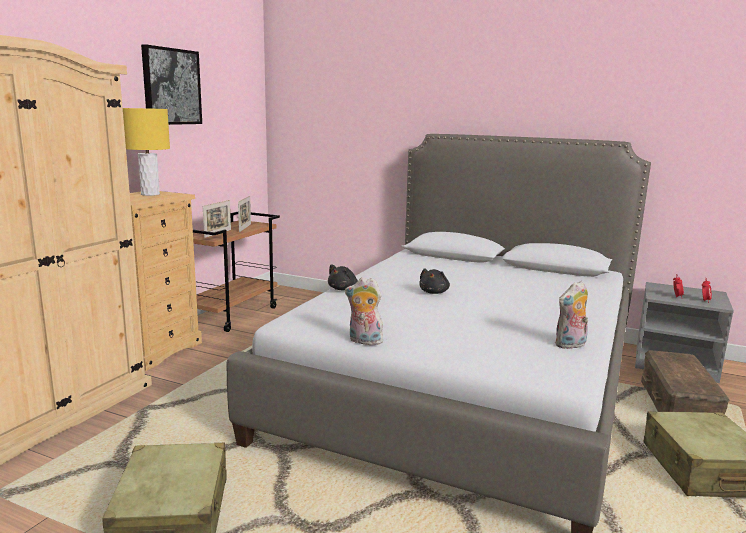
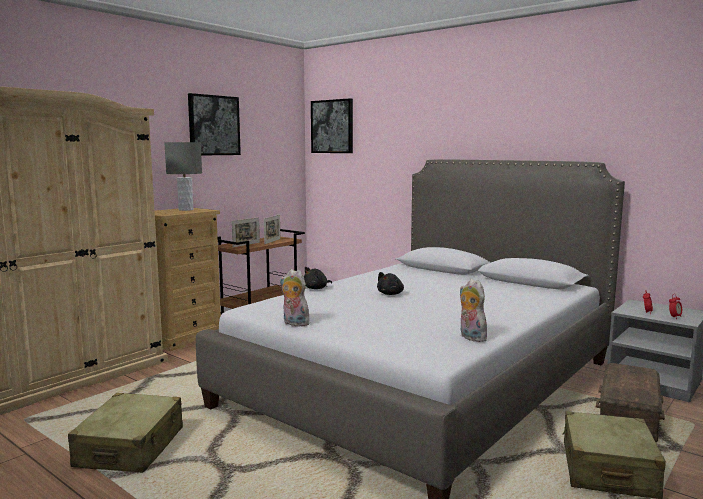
camera: 15 degrees right, 5 degrees down
(150, 194) = (185, 209): yellow table lamp -> grey table lamp
(302, 91) = (332, 126): none -> picture
(570, 345) = (470, 337): plush toy -> plush toy turned 75 degrees clockwise

